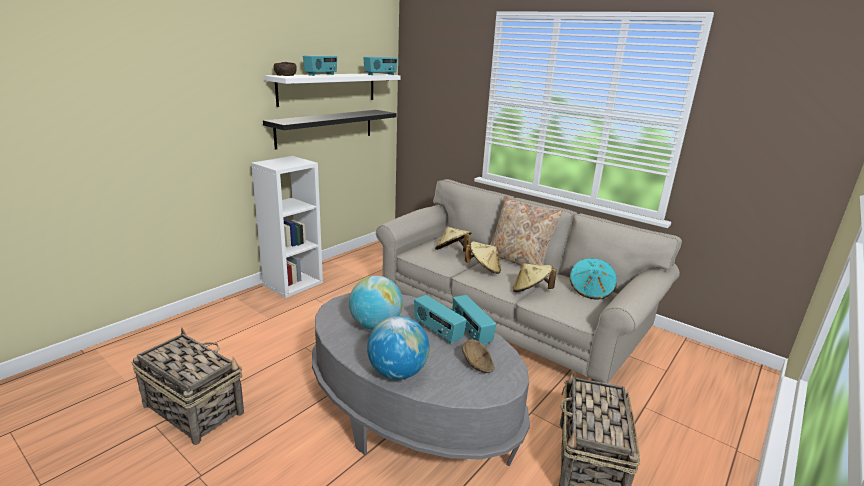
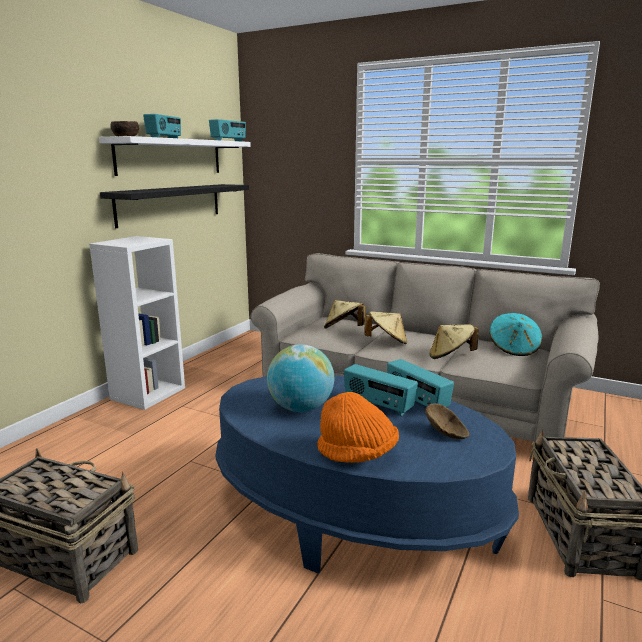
camera: 10 degrees left, 5 degrees down
(397, 373) = (357, 454): globe -> orange hat
(411, 411) = (352, 513): grey coffee table -> blue coffee table
(518, 261) = (419, 331): beige pillow -> none

